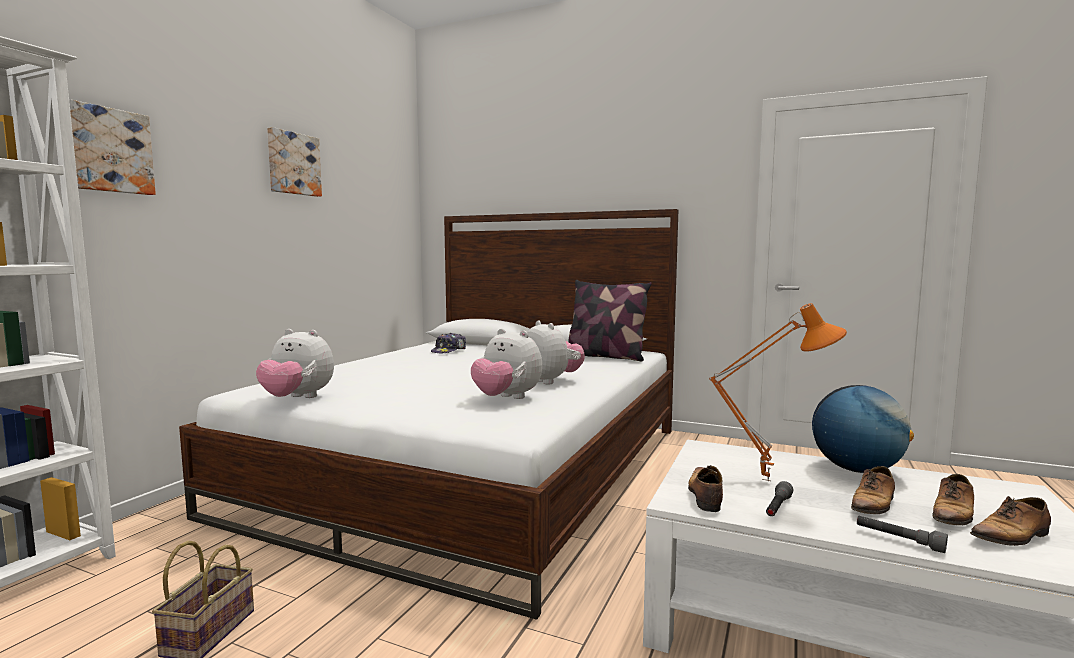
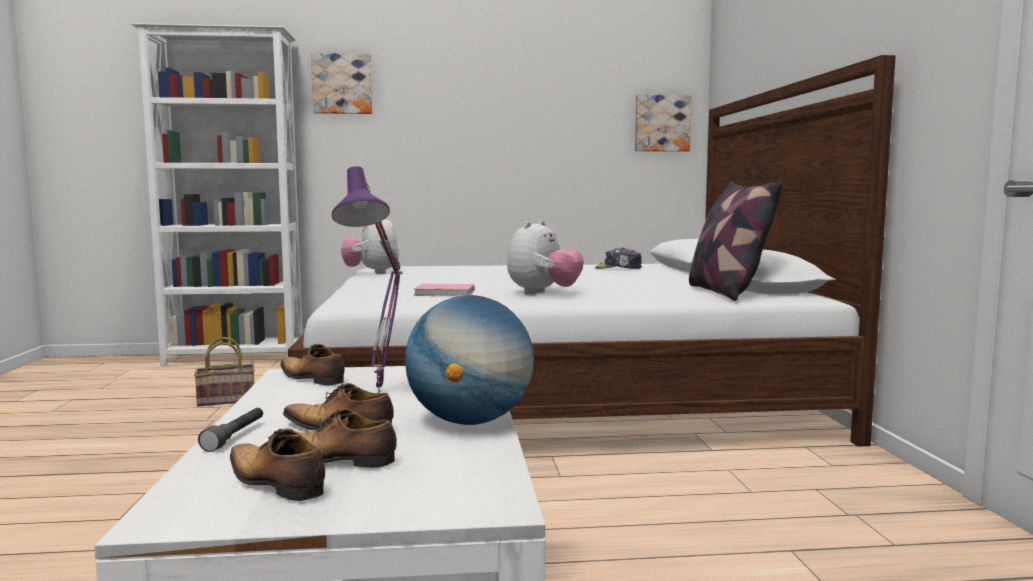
camera: 60 degrees right, 0 degrees up
(293, 164) = (511, 72): picture -> picture (662, 123)
(506, 398) = (446, 293): plush toy -> pink book
(704, 495) = (311, 378): shoe -> shoe turned 120 degrees counterclockwise
(767, 479) = (383, 392): orange table lamp -> purple table lamp
(777, 507) = (298, 398): grey flashlight -> none

